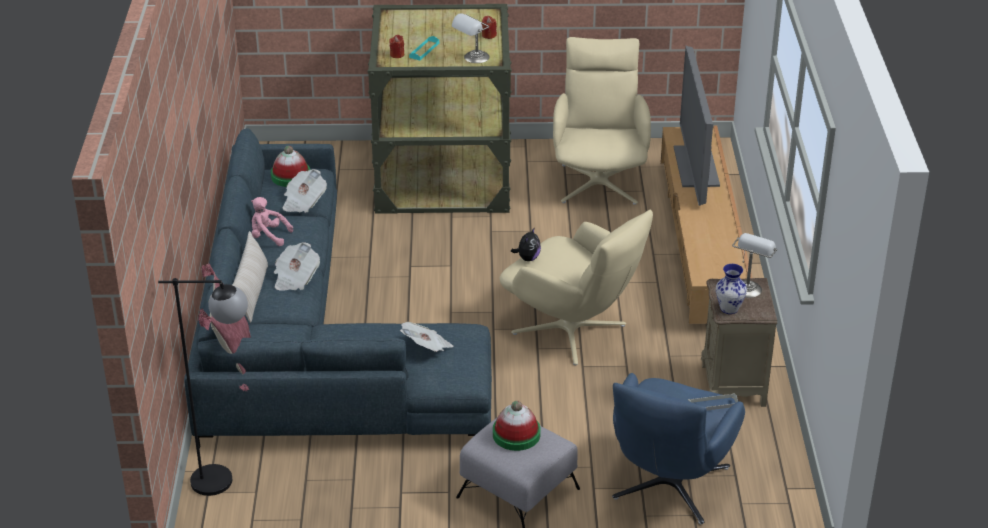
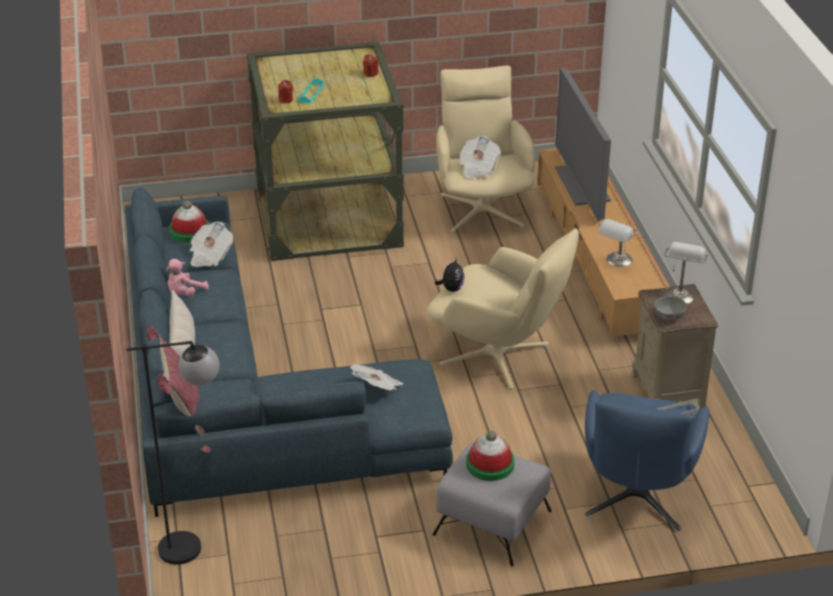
camera: 10 degrees left, 0 degrees up
(268, 236) = (184, 293): pink plush toy -> pink plush toy turned 60 degrees counterclockwise
(295, 278) = (224, 333): newspaper -> newspaper (478, 168)
(473, 59) = (362, 97): white table lamp -> white table lamp (617, 262)
(728, 309) = (668, 317): vase -> grey bowl

